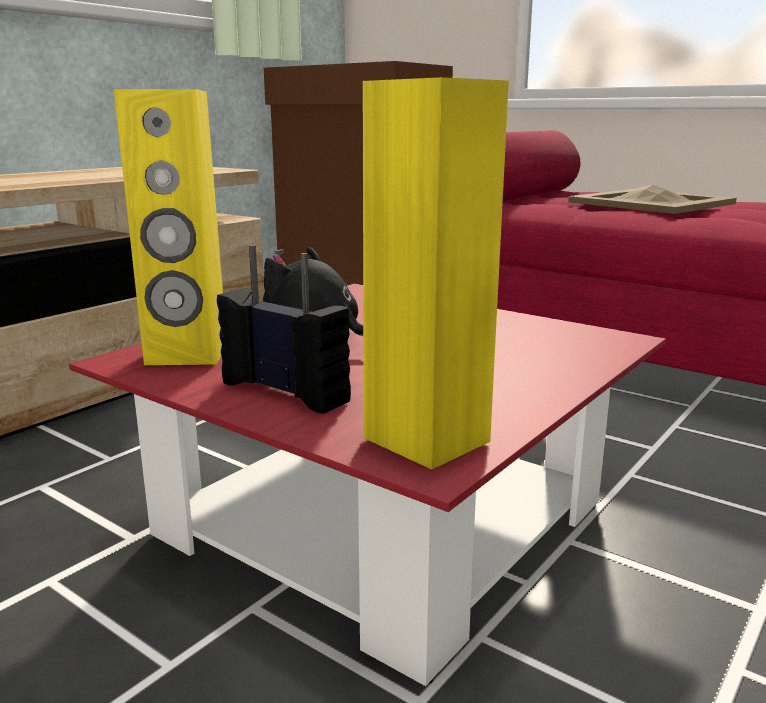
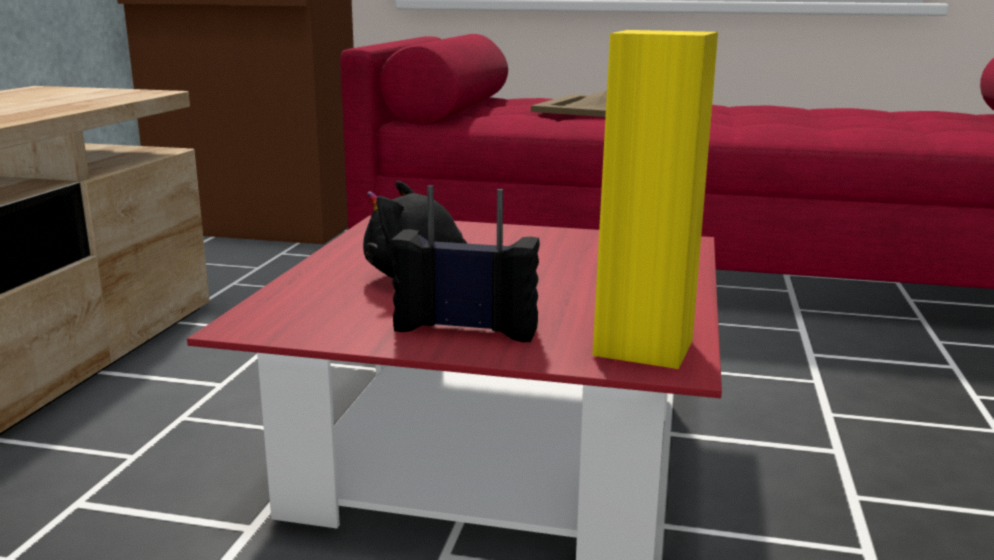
camera: 25 degrees left, 0 degrees up
(187, 354) = (310, 310): yellow speaker -> none

